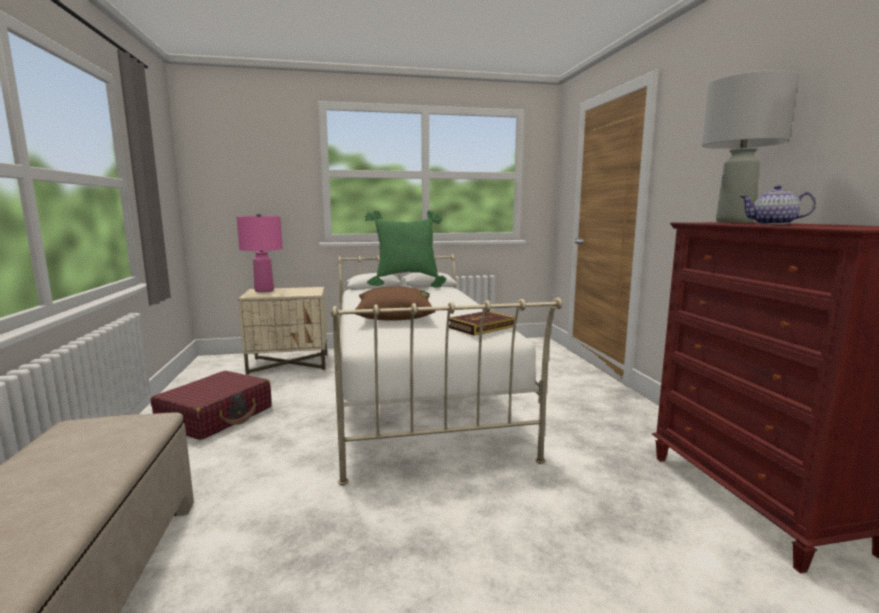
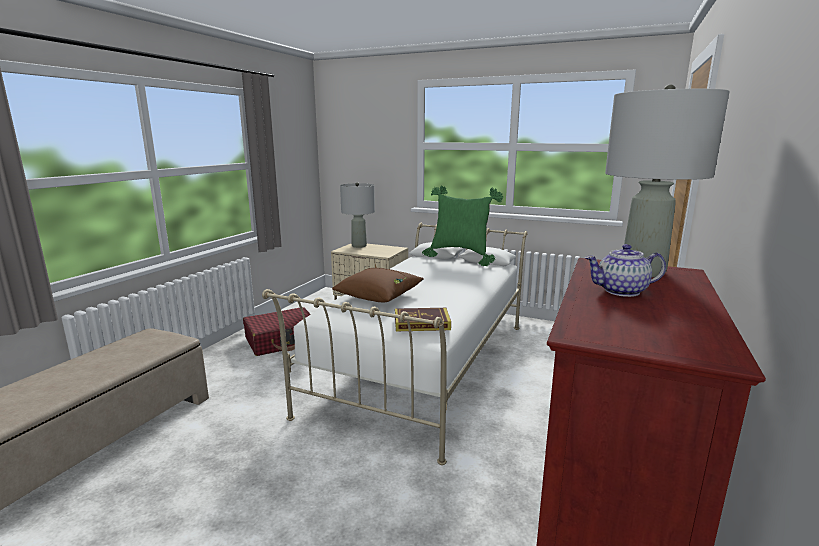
camera: 35 degrees right, 5 degrees up
(264, 291) = (358, 246): pink table lamp -> grey table lamp
(773, 224) = (621, 291): teapot -> teapot turned 60 degrees counterclockwise

